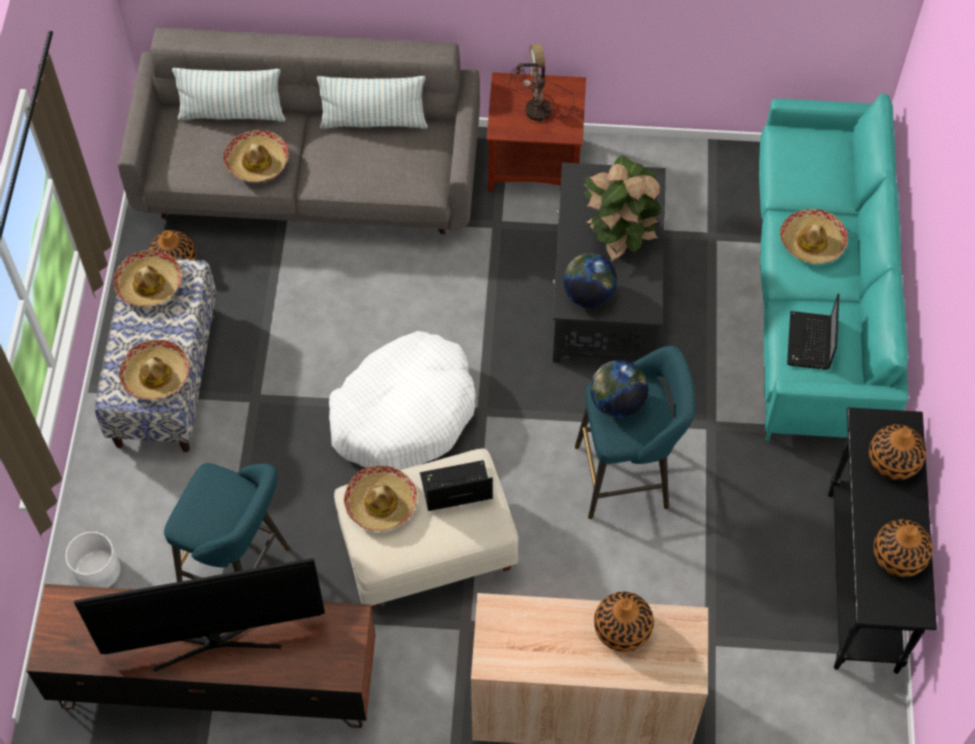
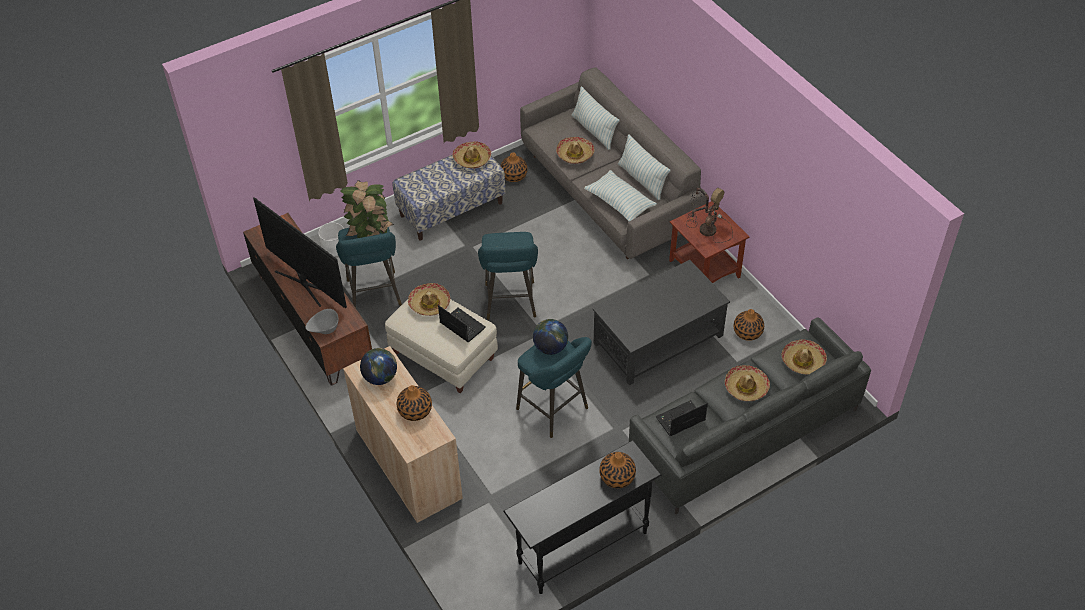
camera: 55 degrees right, 10 degrees down
(156, 375) = (427, 189): hat -> hat (803, 361)
(332, 666) = (324, 329): none -> grey bowl
(393, 171) = (620, 203): none -> pillow
(404, 413) = (510, 303): white dog bed -> turquoise stool
(588, 295) = (619, 314): globe -> globe (380, 377)
(618, 237) = (666, 306): potted plant -> potted plant (370, 234)
(817, 298) = (743, 432): turquoise sofa -> grey sofa
(899, 556) = (560, 508): vase -> vase (748, 332)

